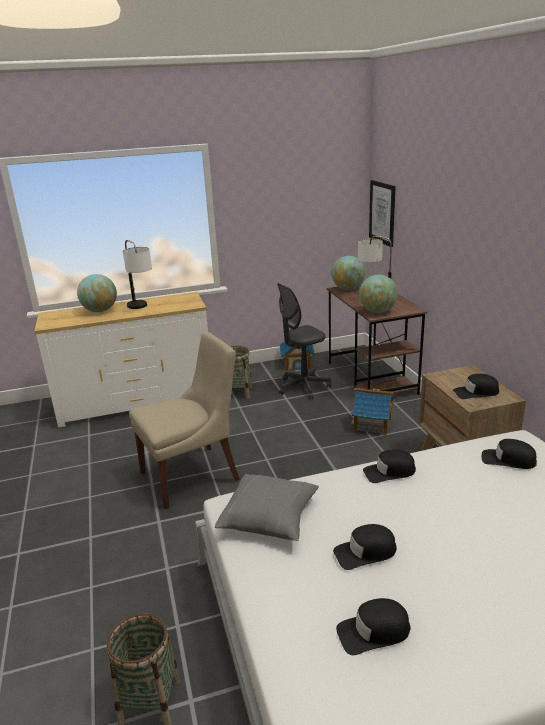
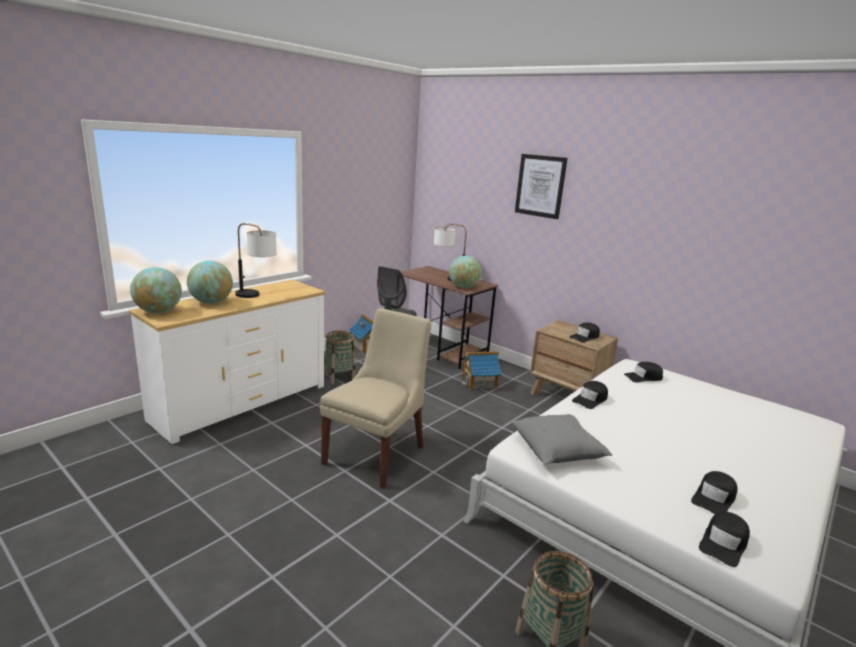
camera: 35 degrees left, 5 degrees down
(348, 289) = (414, 272): globe -> globe (158, 312)
(365, 552) = (647, 453): black cap -> black cap (724, 543)
(382, 212) = (436, 206): picture -> picture (540, 186)

